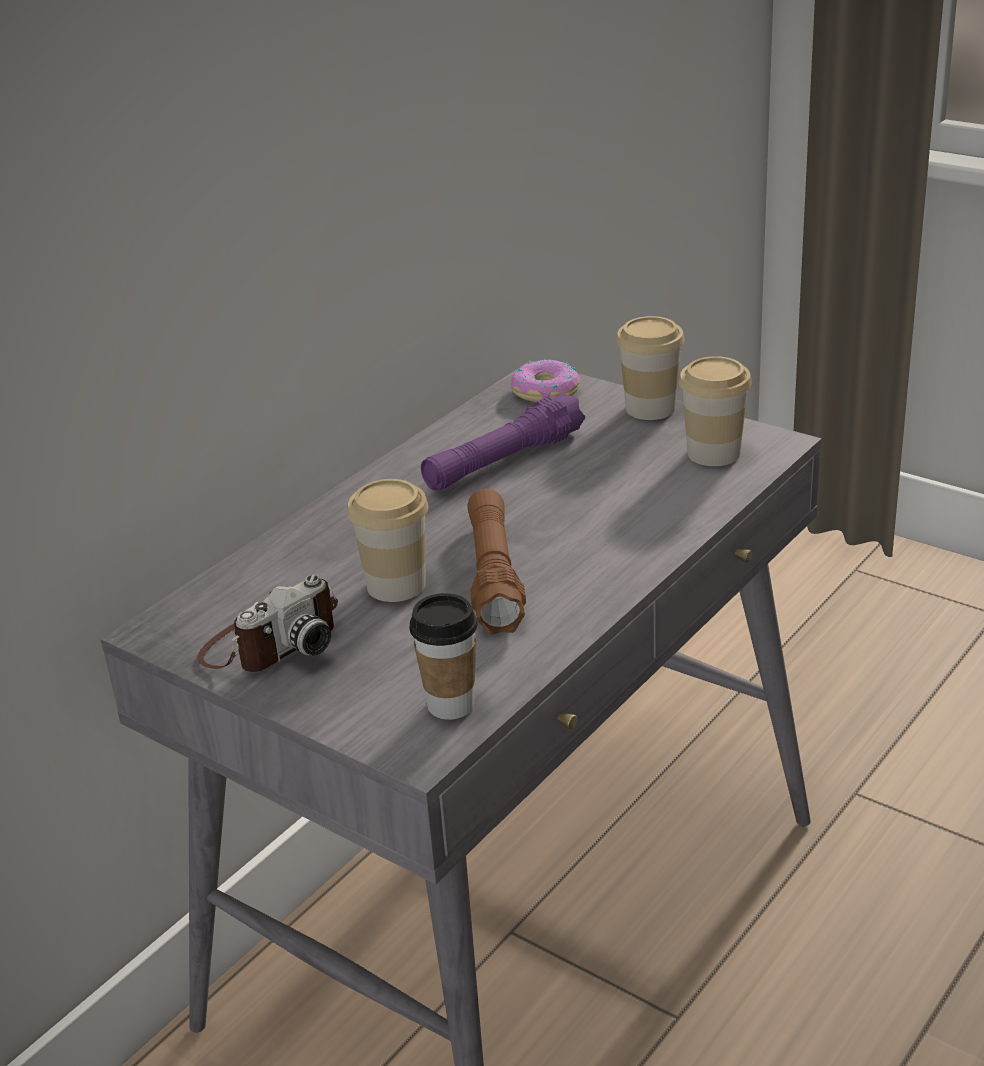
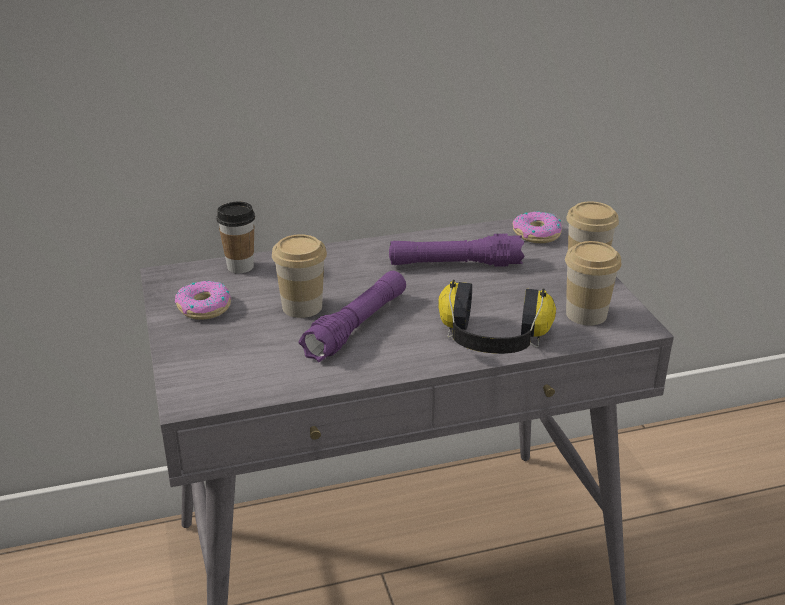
camera: 35 degrees right, 0 degrees up
(271, 643) = (204, 307): camera -> donut
(450, 705) = (236, 385): cup -> cup (240, 267)
(494, 576) = (357, 326): brown flashlight -> purple flashlight
(660, 522) = (492, 340): none -> headphones

